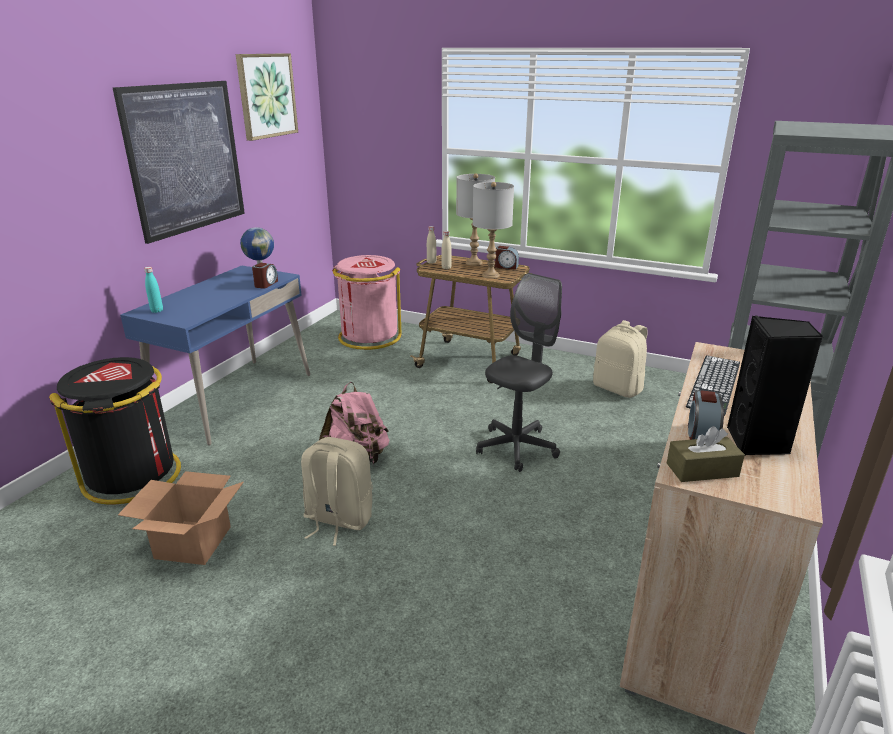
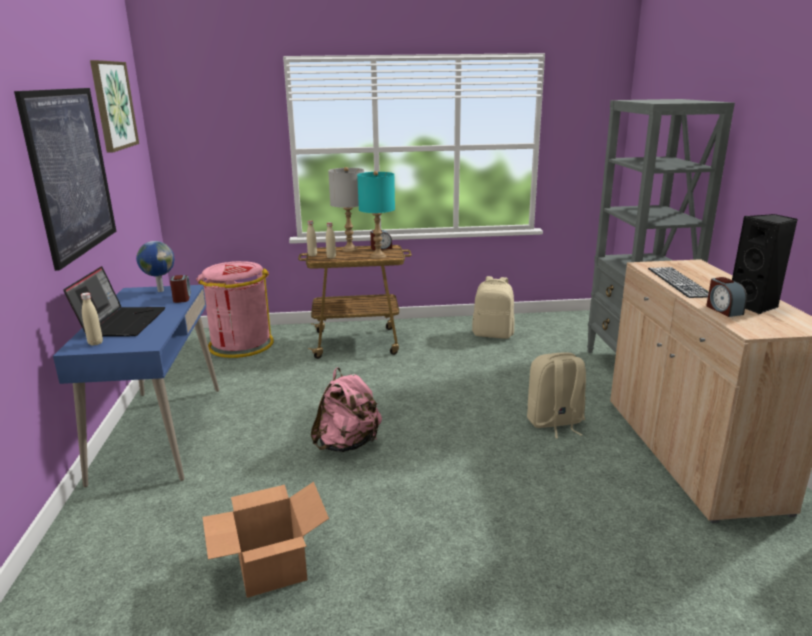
camera: 30 degrees left, 5 degrees down
(133, 476) = (126, 537): black trash can -> none
(157, 311) = (95, 343): turquoise bottle -> beige bottle
(197, 297) = (122, 322): none -> laptop
(337, 520) = (388, 496): beige backpack -> beige backpack (554, 423)
(490, 275) = (378, 256): grey table lamp -> turquoise table lamp
(516, 448) = (468, 395): grey office chair -> none
(702, 470) = (755, 326): brown tissue box -> none

